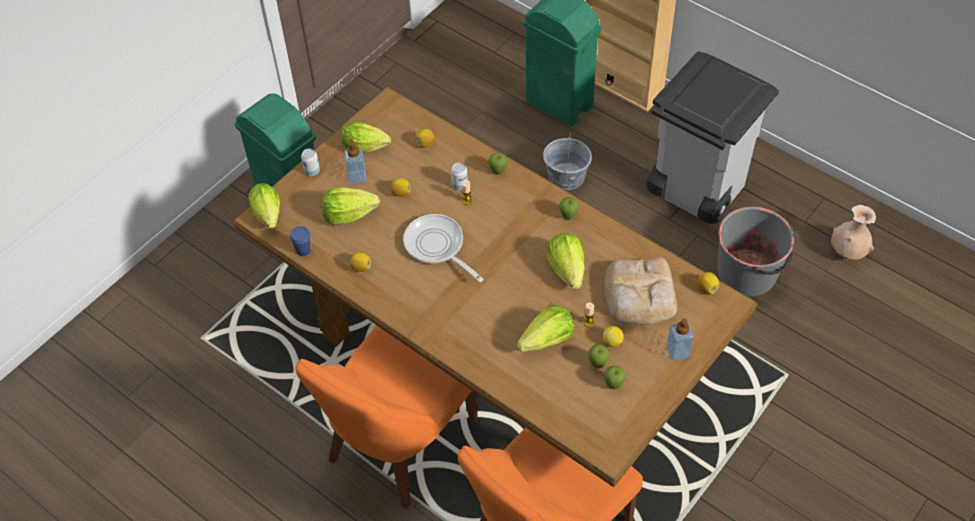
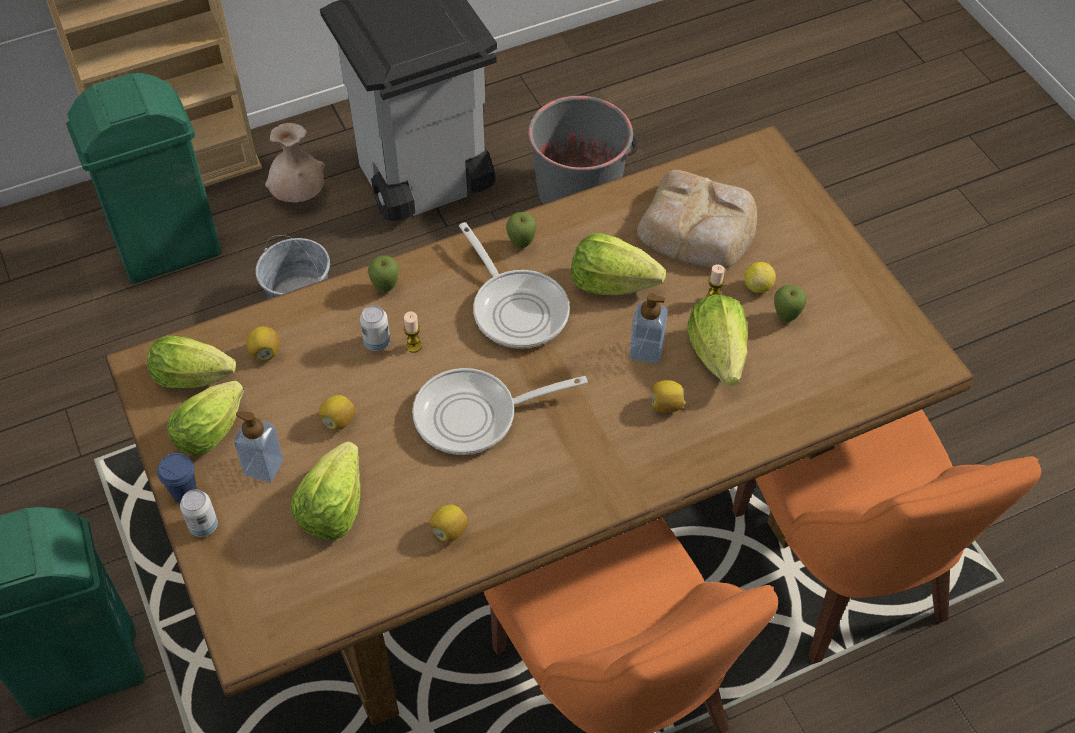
camera: 65 degrees left, 0 degrees up
(268, 217) = (255, 627): lettuce -> lettuce (197, 378)
(303, 250) = (362, 601): blue cup -> blue cup (184, 493)
(521, 234) = (516, 308): none -> frying pan
(613, 385) = (828, 315): apple -> none
(677, 351) = (808, 229): soap dispenser -> soap dispenser (646, 351)
(707, 288) = (726, 159): lemon -> lemon (666, 405)
(848, 252) = (608, 92): beige vase -> beige vase (299, 196)

